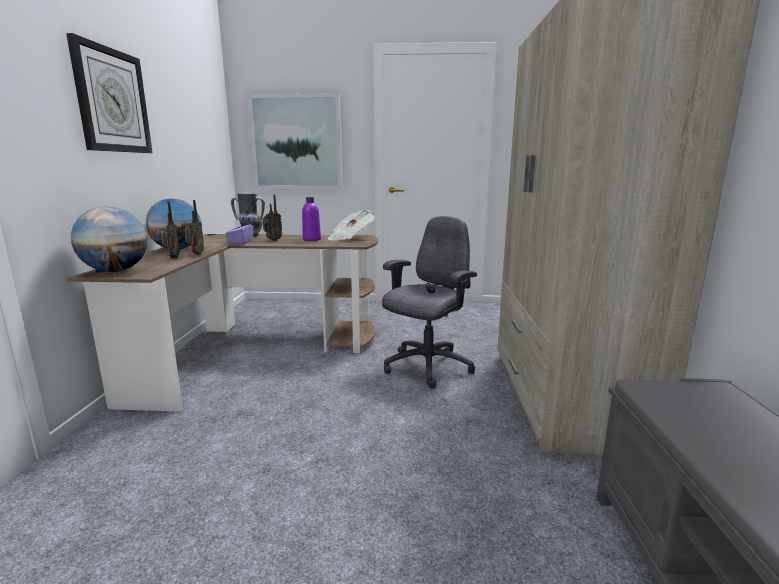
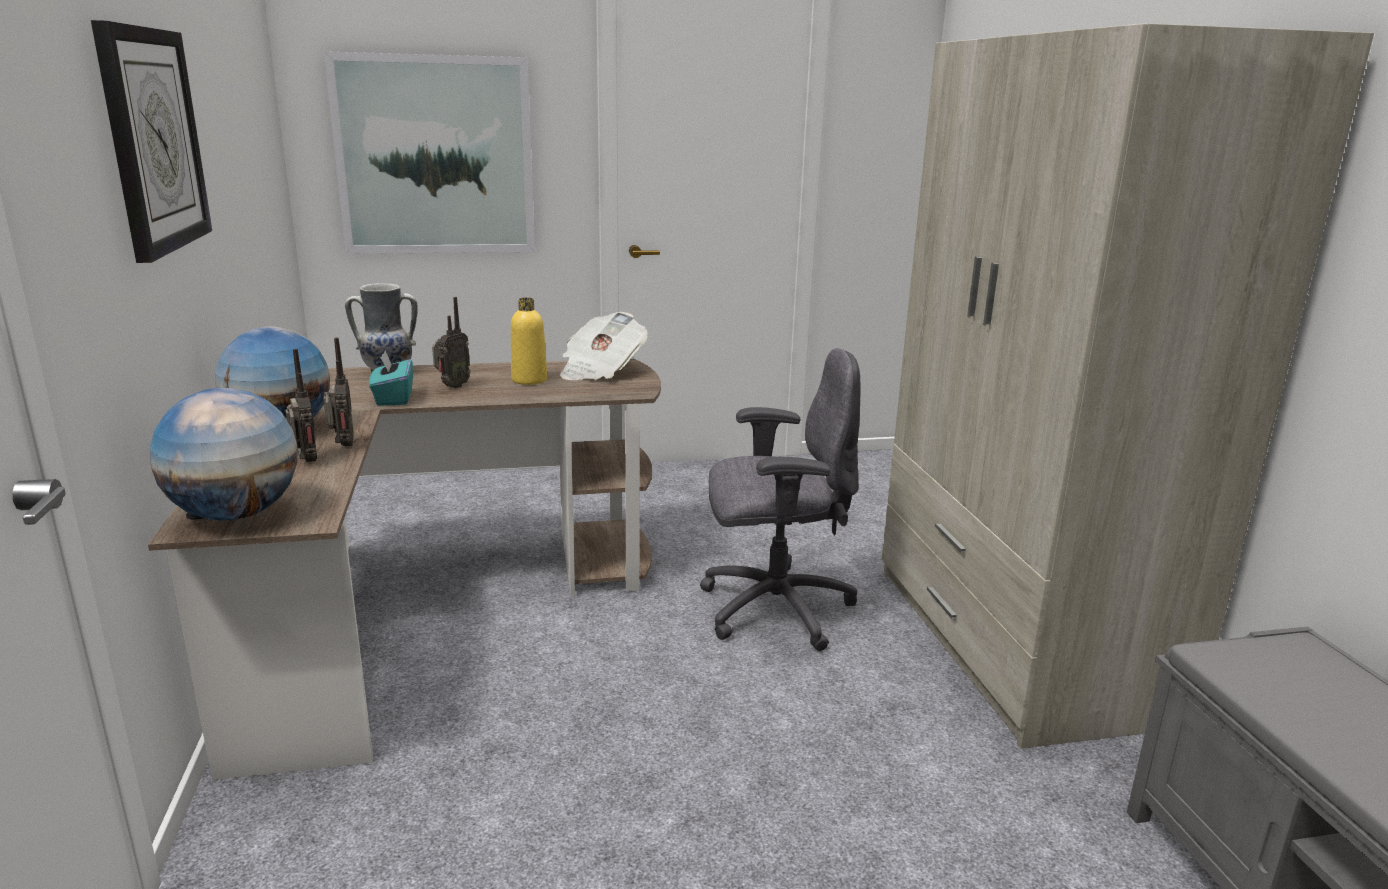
camera: 15 degrees left, 5 degrees up
(240, 242) = (393, 398): purple tissue box -> turquoise tissue box
(311, 239) = (529, 380): purple bottle -> yellow bottle
(426, 367) = (773, 609): grey office chair -> grey office chair turned 60 degrees clockwise

